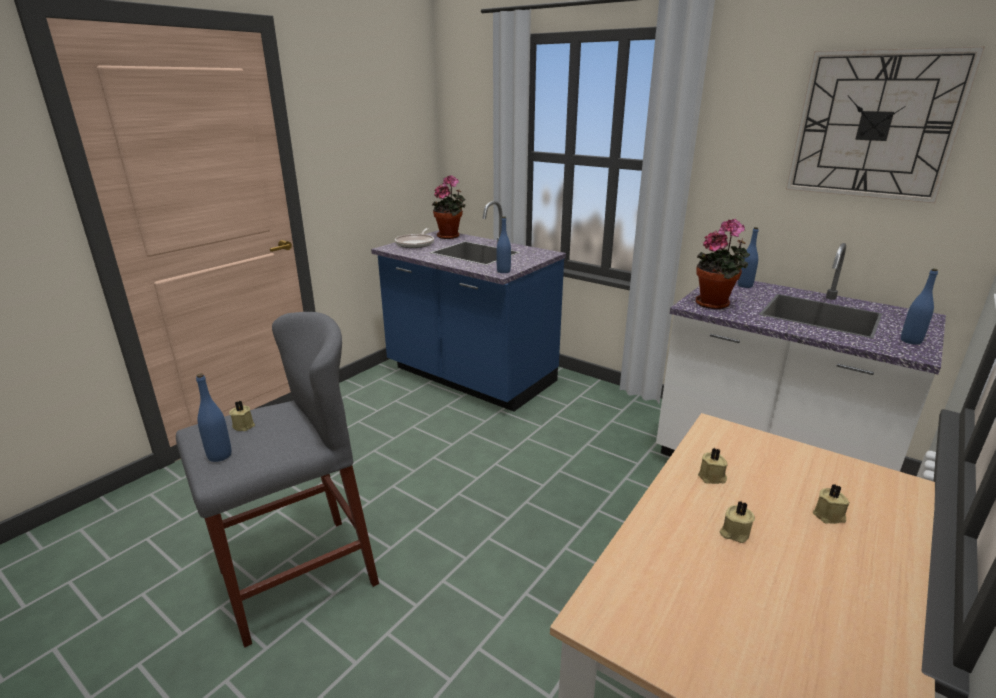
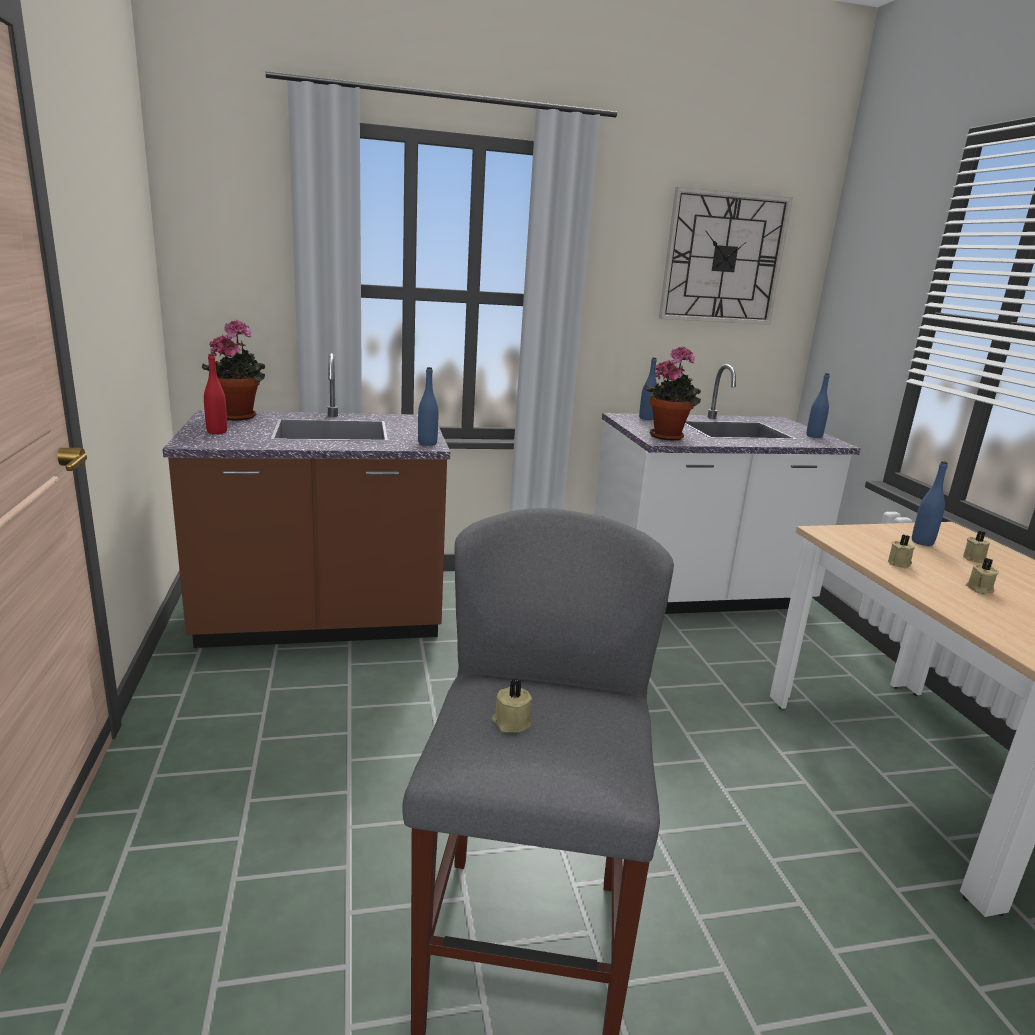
camera: 50 degrees left, 5 degrees down
(219, 455) = (580, 766): blue bottle -> blue bottle (922, 542)
(416, 244) = (217, 432): frying pan -> red bottle
(470, 377) = (321, 620): blue counter -> brown counter

